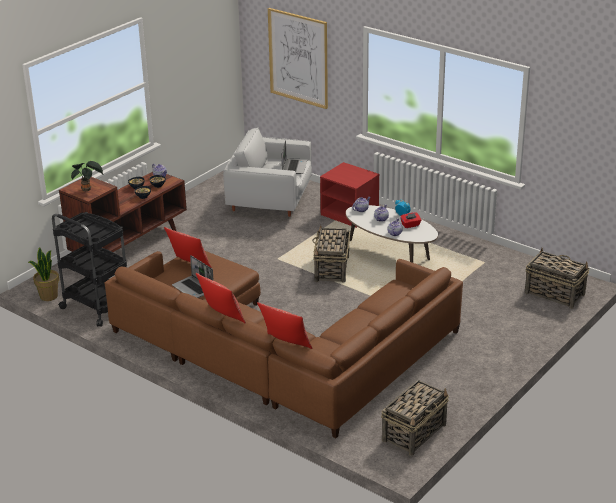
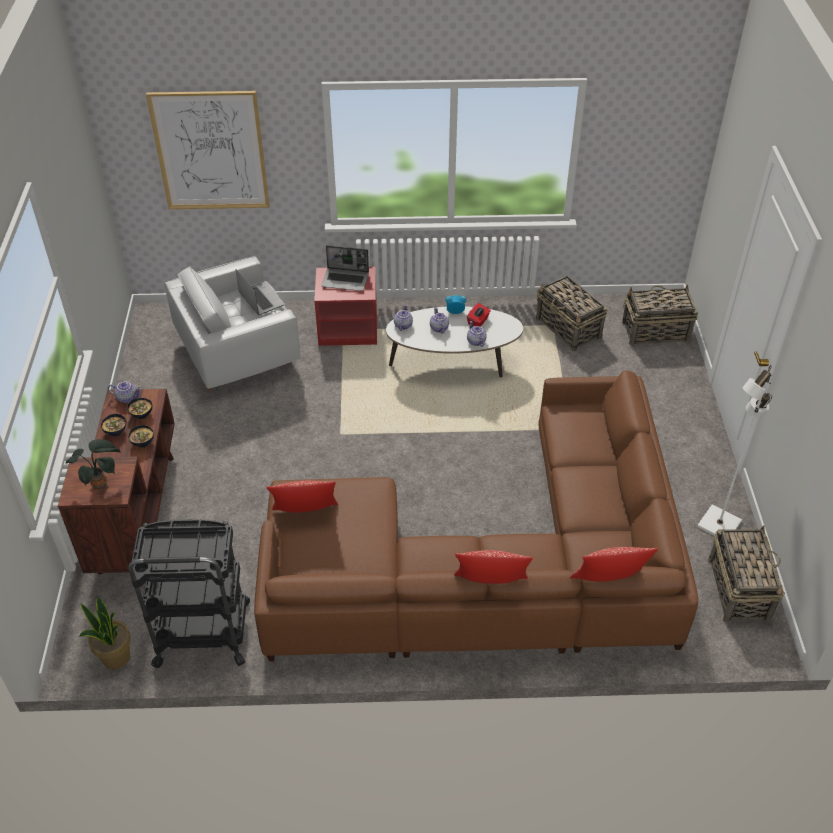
camera: 40 degrees left, 15 degrees up
(193, 288) = (356, 549): laptop -> laptop (346, 280)
(331, 269) = (415, 417): basket -> basket (568, 328)
(449, 399) = (719, 524): none -> white floor lamp

